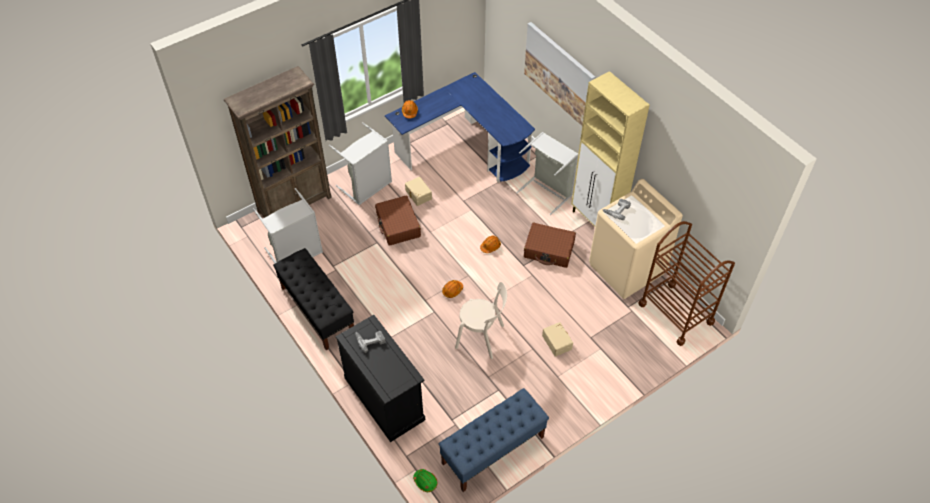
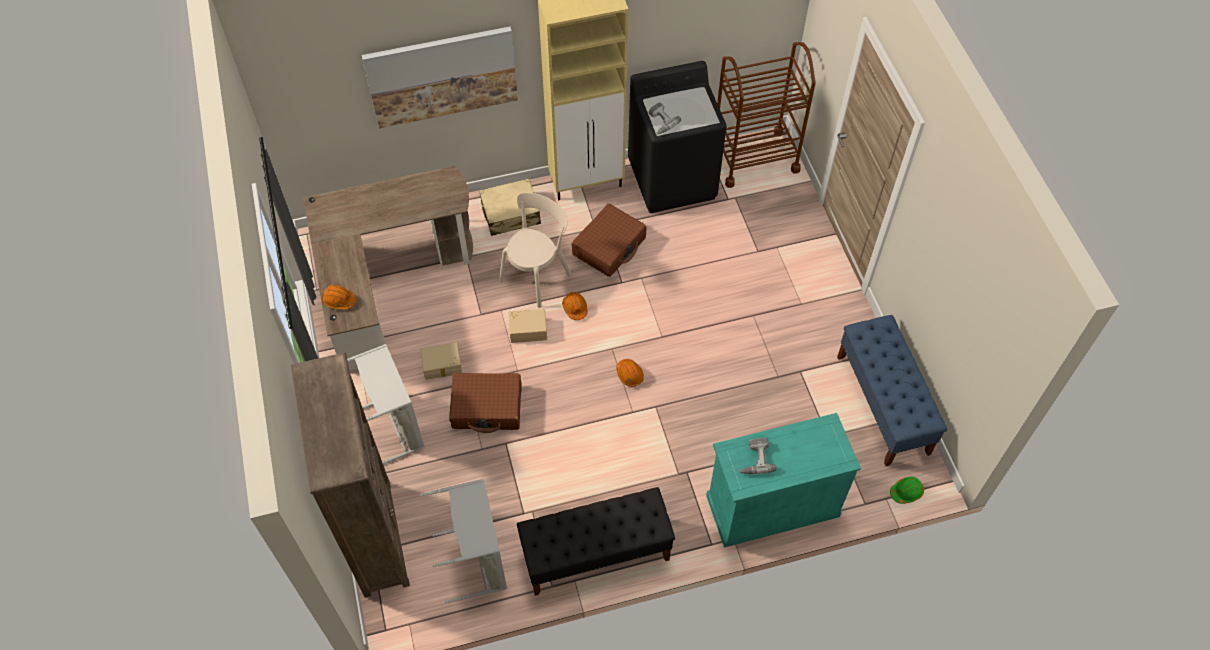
camera: 70 degrees left, 5 degrees up
(384, 398) = (772, 505): black cabinet -> turquoise cabinet
(466, 149) = (386, 281): blue desk -> brown desk
(482, 337) = (717, 364): beige chair -> beige chair (537, 275)
(548, 191) = (511, 214): grey laundry basket -> beige suitcase
(557, 342) = (752, 286): beige storage box -> beige storage box (528, 329)
(627, 269) = (673, 179): beige washing machine -> black washing machine

